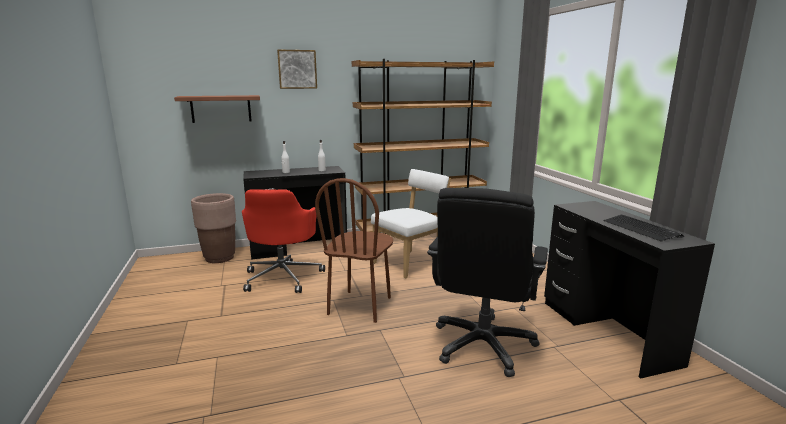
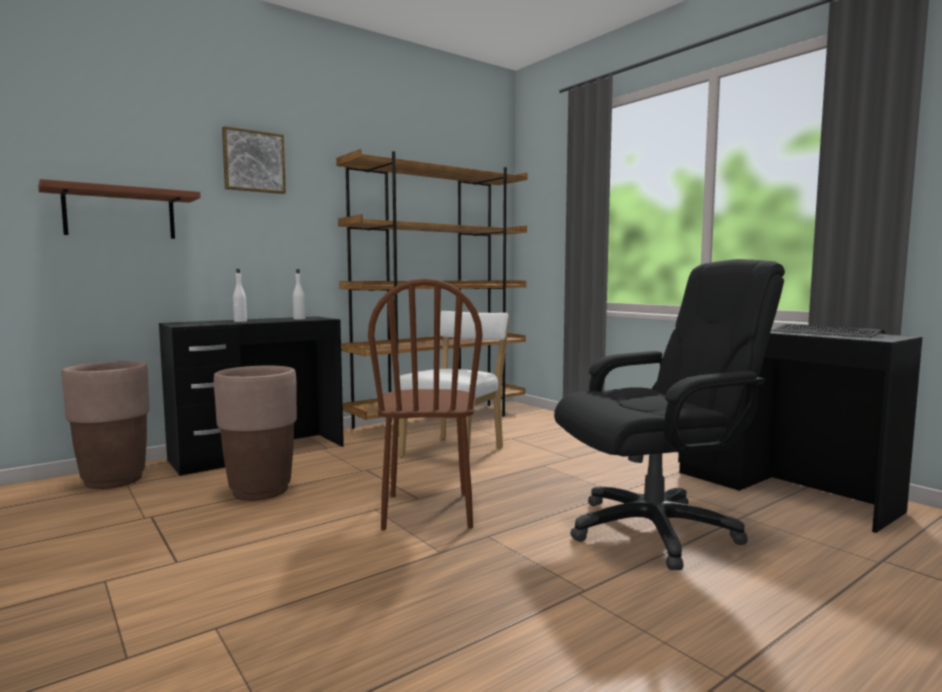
camera: 20 degrees left, 10 degrees down
(283, 277) = (260, 491): red office chair -> brown planter
(483, 345) = (654, 530): black office chair -> black office chair turned 105 degrees counterclockwise

